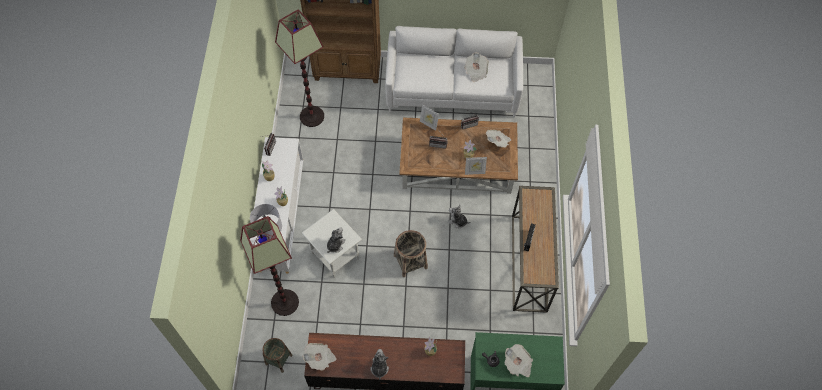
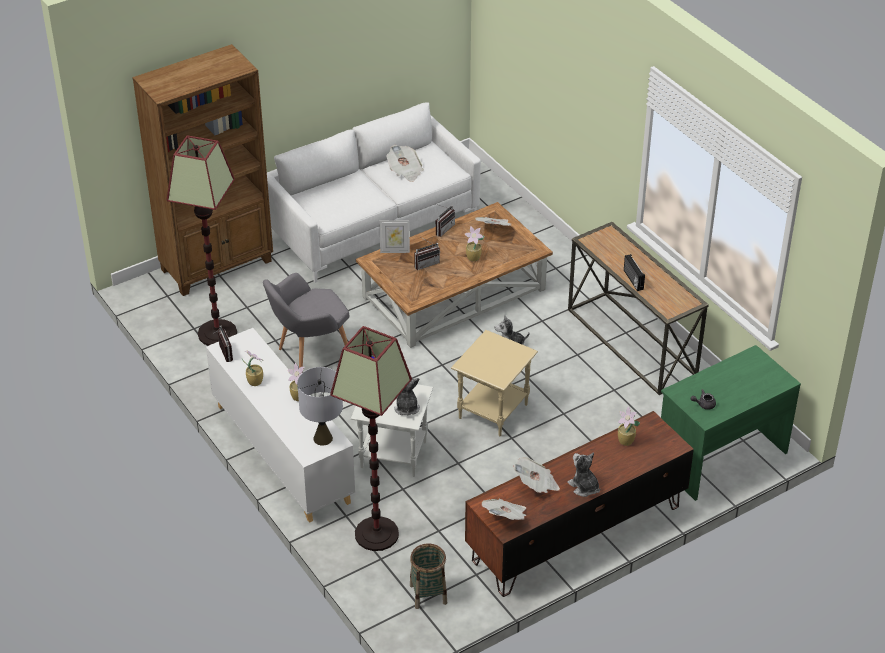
camera: 35 degrees left, 20 degrees down
(346, 161) = (310, 356): none -> grey armchair
(410, 261) = (492, 412): basket -> beige side table
(474, 172) = (496, 269): picture frame -> none
(518, 364) = (735, 392): newspaper -> newspaper (536, 485)

